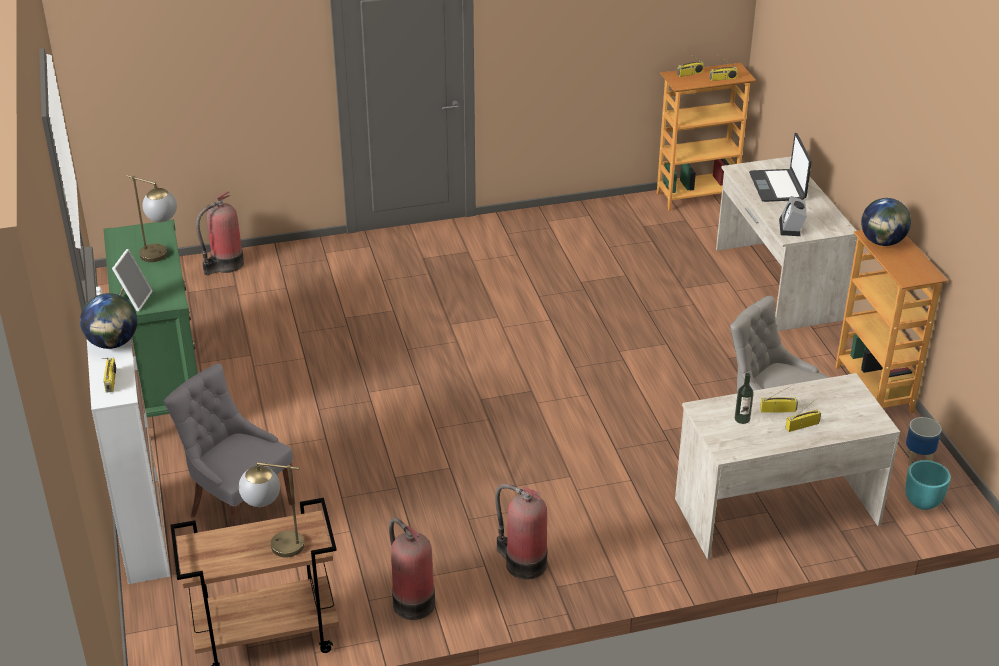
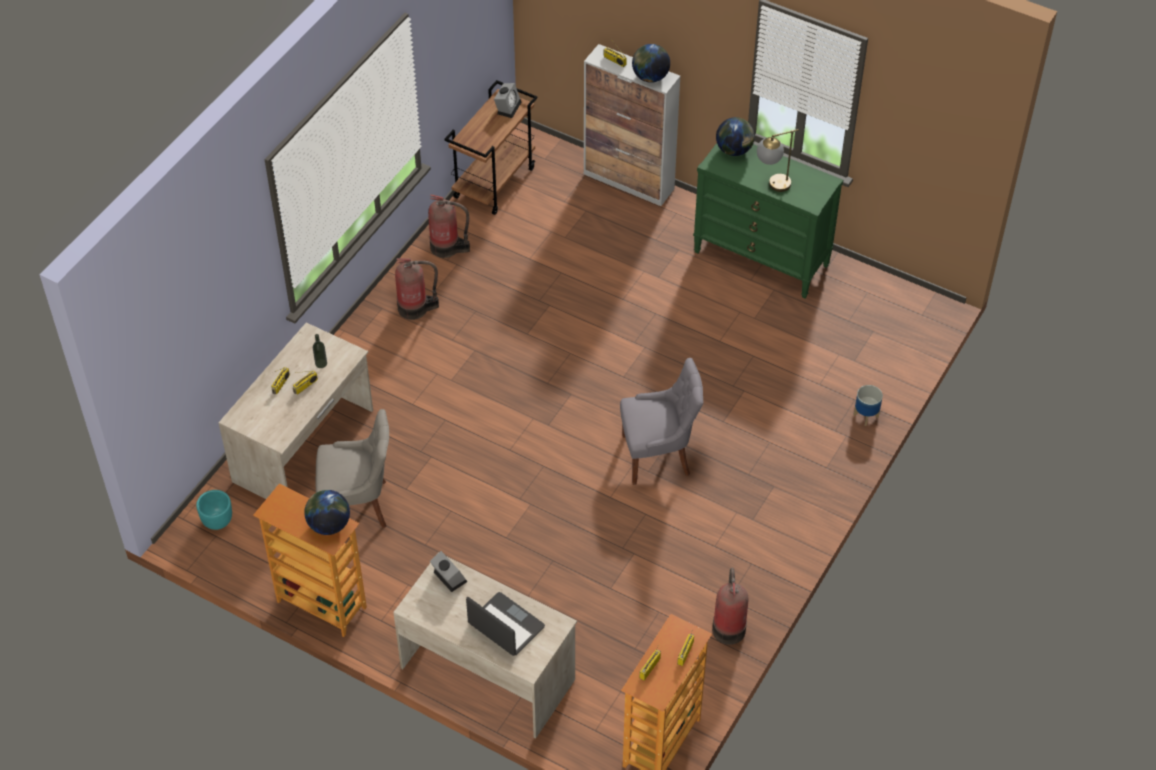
camera: 135 degrees right, 15 degrees up
(134, 300) = (734, 150): picture frame -> globe
(208, 551) = (508, 107): none -> alarm clock
(225, 265) = (889, 371): fire extinguisher -> fire extinguisher (728, 627)
(239, 509) = (604, 227): grey chair -> grey chair (658, 456)
(275, 544) = (482, 130): table lamp -> none
(918, 459) = (244, 558): planter -> planter (865, 416)

